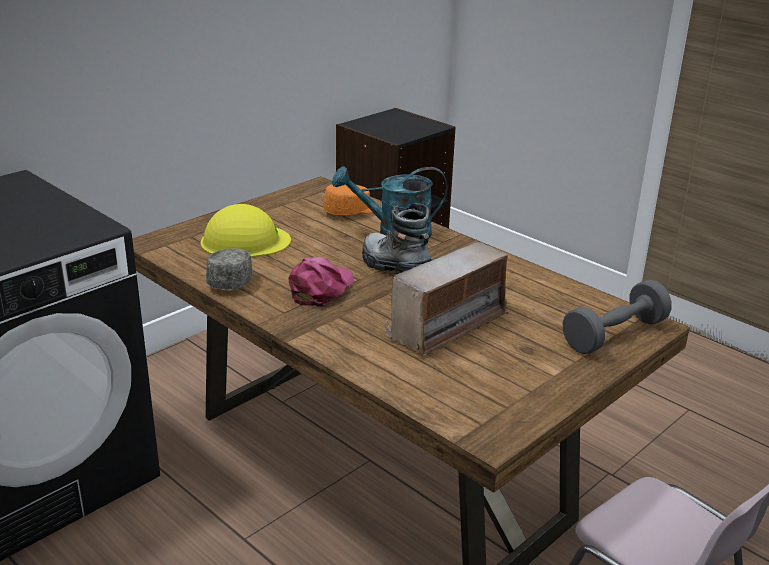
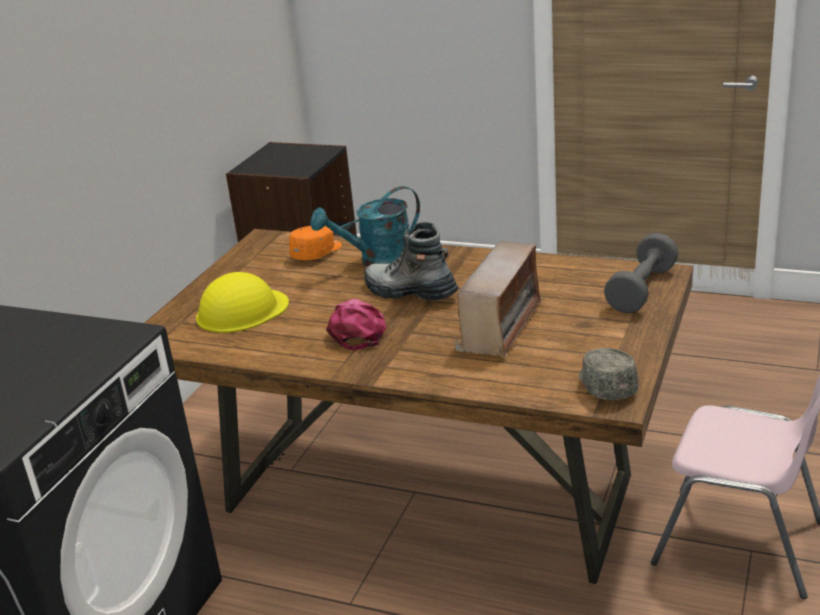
camera: 20 degrees left, 0 degrees up
(232, 279) = (266, 348): grey cap -> grey cap (605, 385)

